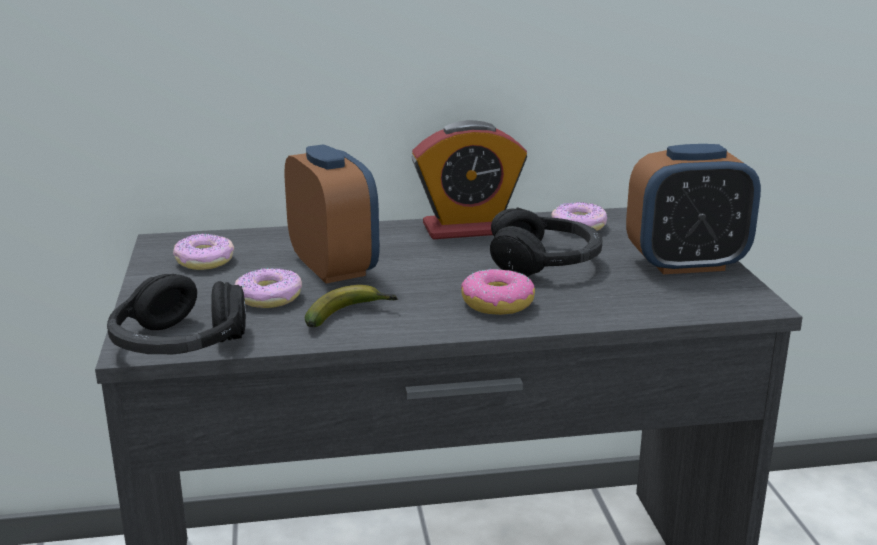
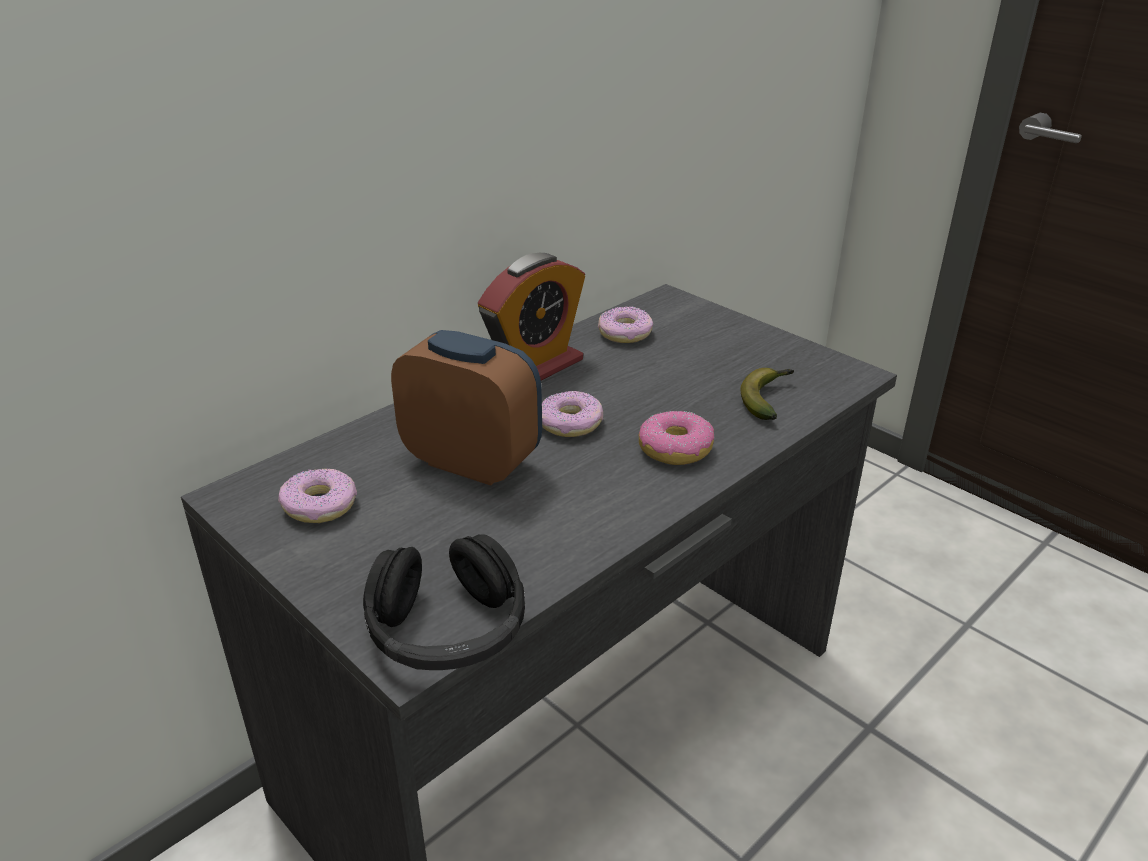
camera: 35 degrees left, 10 degrees up
(269, 298) = (459, 527): donut -> donut (571, 423)
(350, 315) = (568, 516): banana -> banana (767, 399)
(545, 262) = (651, 385): black headphones -> none
(686, 264) = (758, 348): alarm clock -> none

